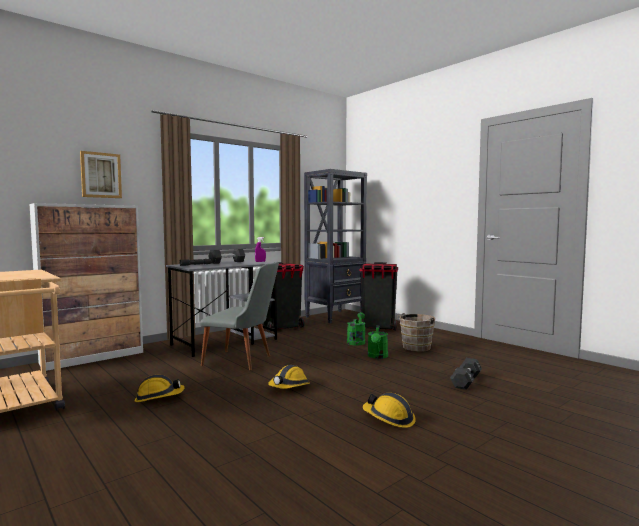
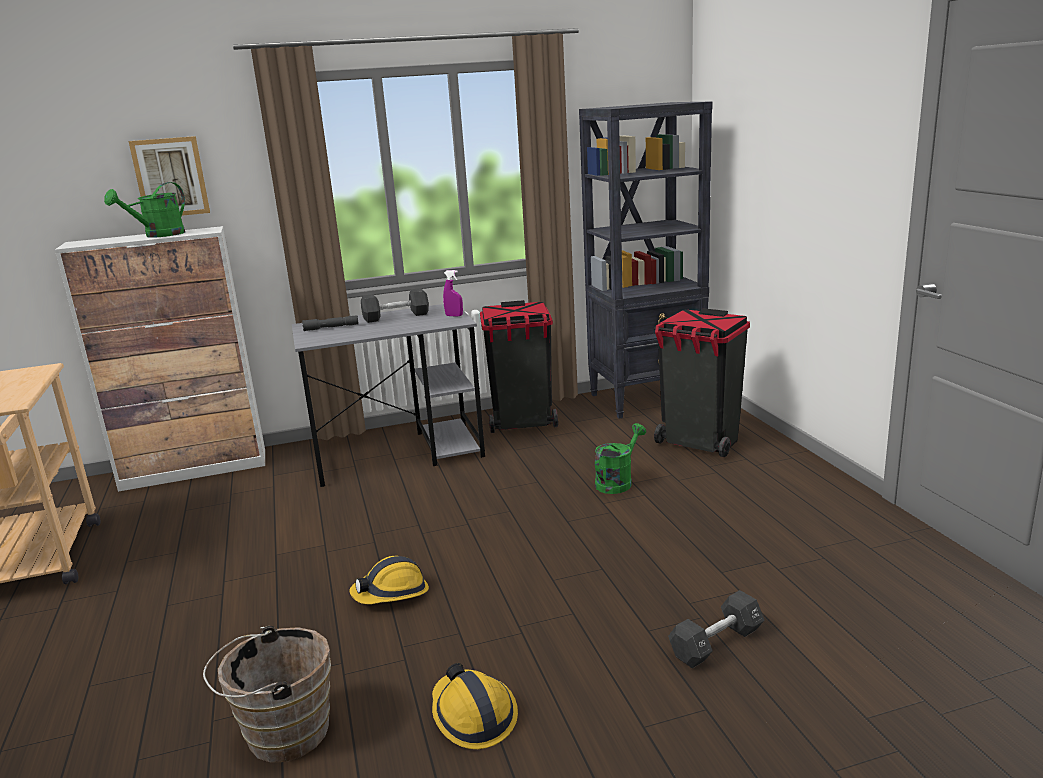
camera: 25 degrees right, 15 degrees up
(159, 397) = (199, 581): hard hat -> none
(243, 361) = (381, 511): grey chair -> none
(377, 356) = (614, 534): green watering can -> green watering can (158, 235)
(415, 348) = (713, 518): brown bucket -> brown bucket (281, 734)

